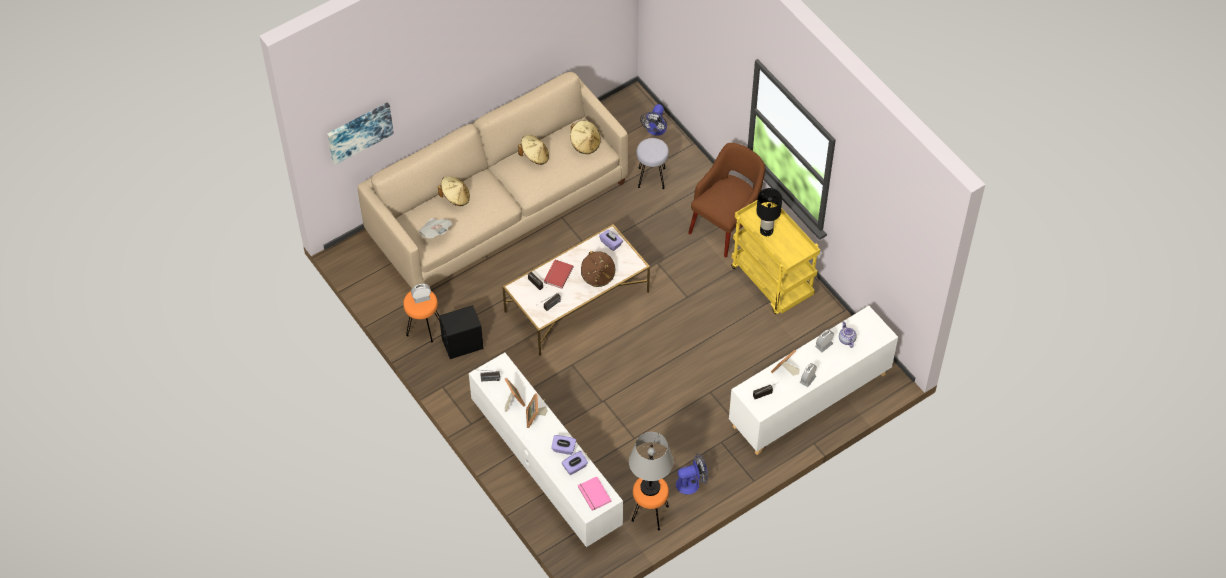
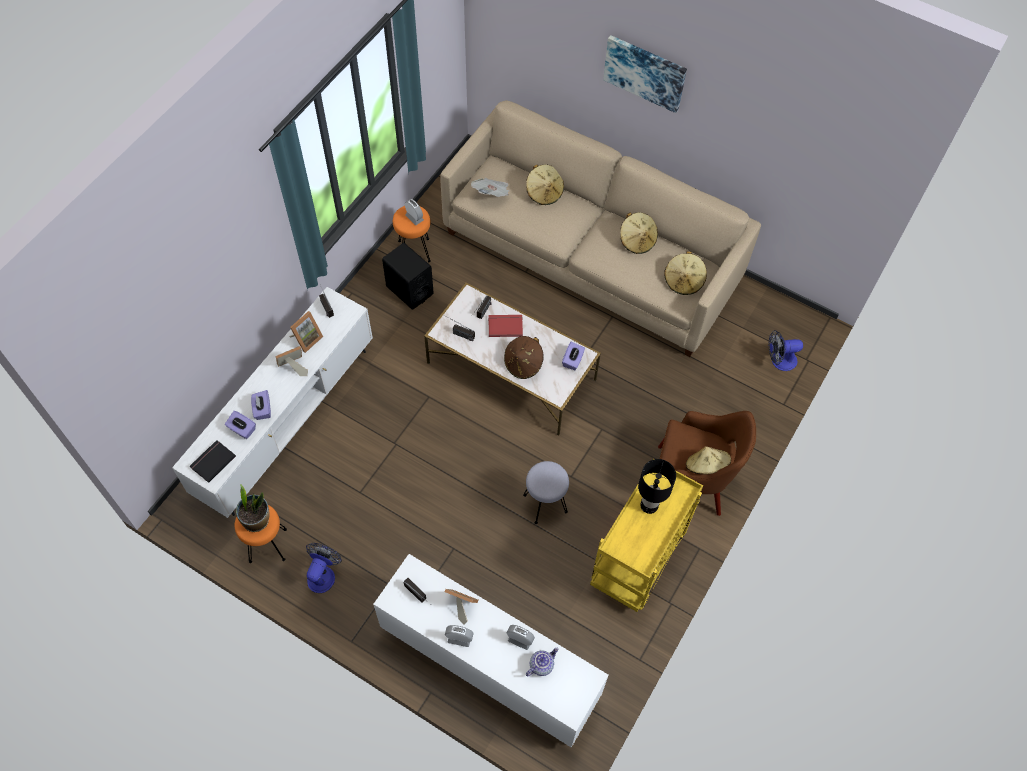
camera: 65 degrees right, 5 degrees up
(359, 132) = (521, 46): picture -> picture (645, 72)
(593, 495) = (212, 461): pink book -> black book
(650, 487) = (257, 520): grey table lamp -> potted plant
(652, 178) = (713, 381): grey stool -> grey stool (545, 504)
(692, 483) = (323, 574): fan -> fan turned 120 degrees counterclockwise
(741, 197) = (706, 468): none -> beige hat

